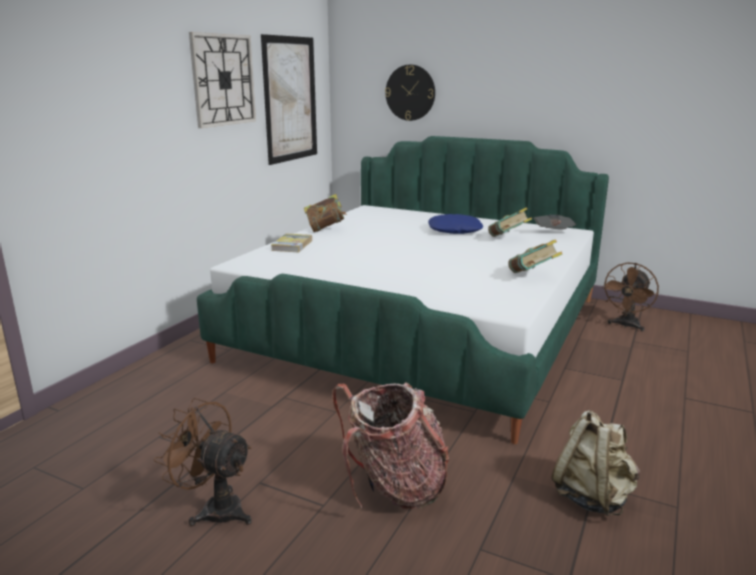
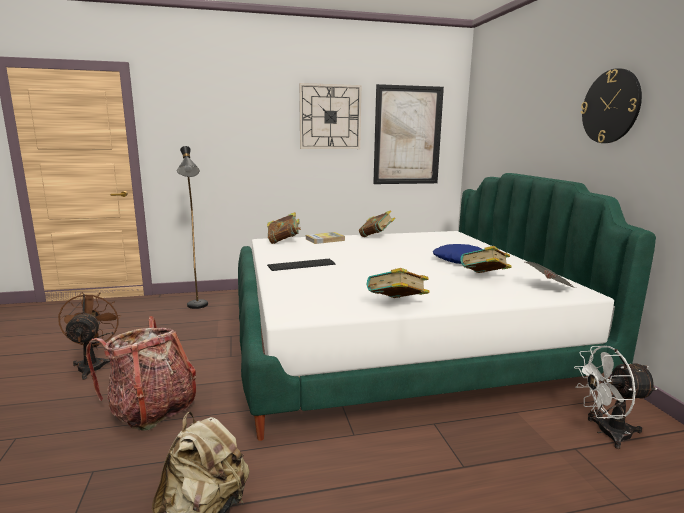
camera: 50 degrees right, 5 degrees down
(160, 393) = (198, 307): none -> black floor lamp
(260, 259) = (284, 241): none -> book
(369, 274) = (302, 265): none -> keyboard
(410, 92) = (507, 132): wall clock -> wall clock (611, 106)
(626, 326) = (606, 433): brown fan -> white fan

